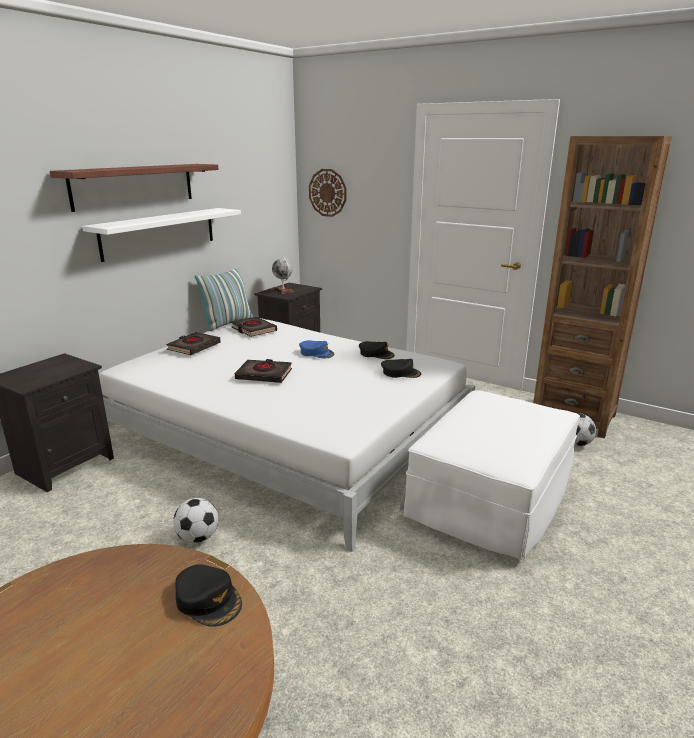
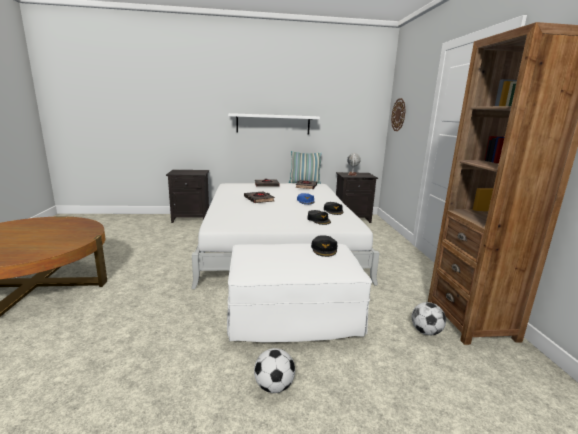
camera: 50 degrees right, 5 degrees down
(134, 186) = (261, 97): shelf -> none
(198, 538) = (168, 254): football -> football (274, 386)
(209, 600) = (69, 242): black cap -> black cap (324, 249)

